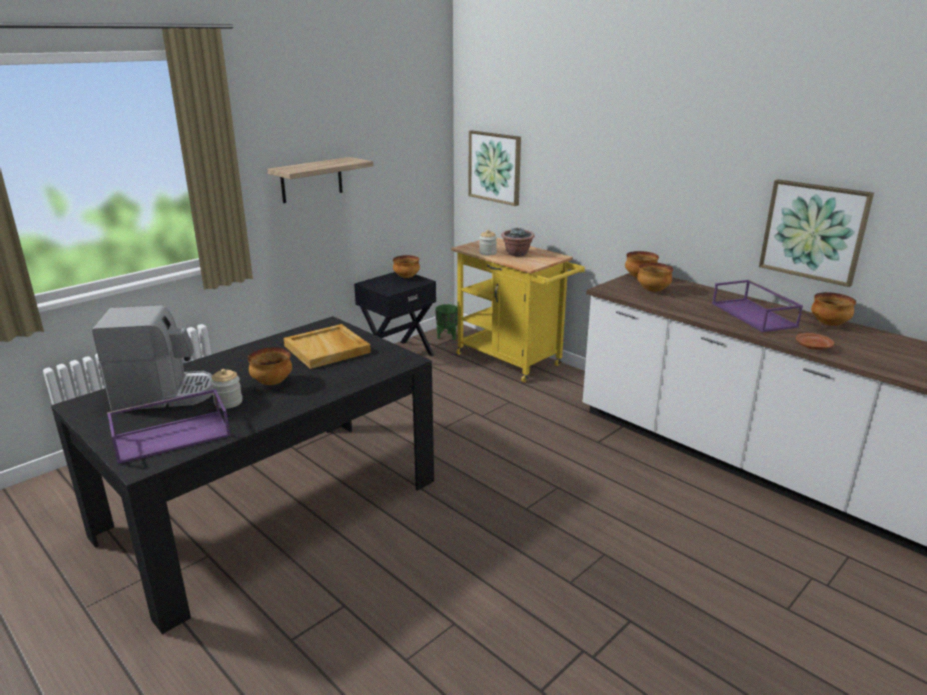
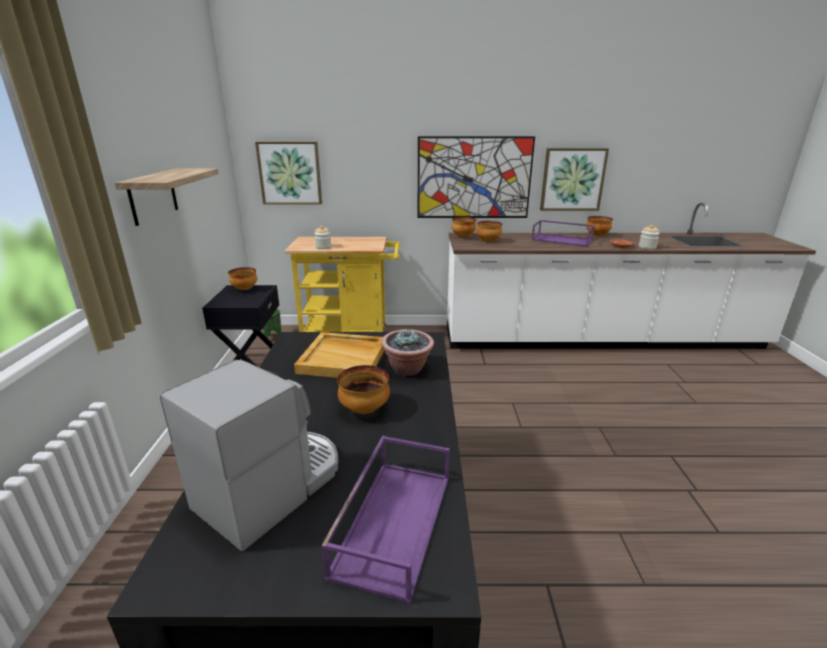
camera: 45 degrees left, 0 degrees up
(228, 402) = (366, 450): jar -> jar (647, 247)
(517, 254) = (346, 243): potted plant -> potted plant (408, 369)
(677, 205) = (474, 178): none -> picture

